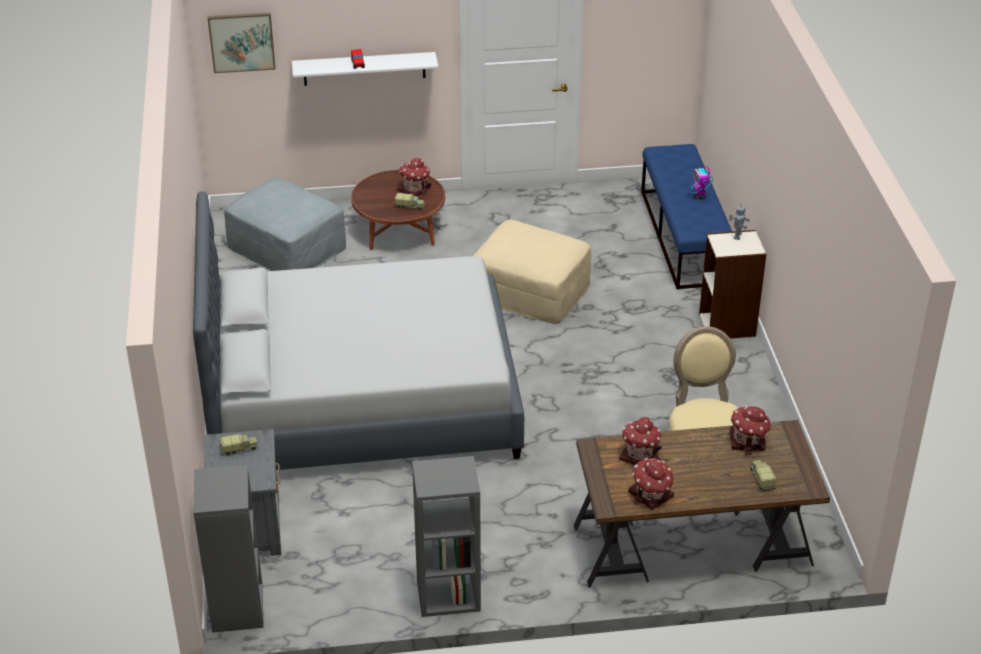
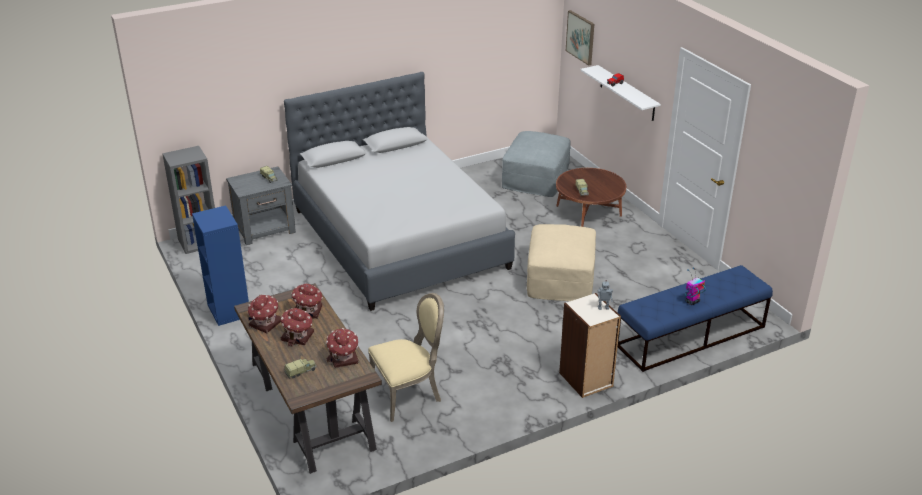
camera: 70 degrees right, 5 degrees down
(415, 189) = (604, 189): toy house -> toy house (298, 336)
(447, 596) = (228, 310): grey bookcase -> blue bookcase

